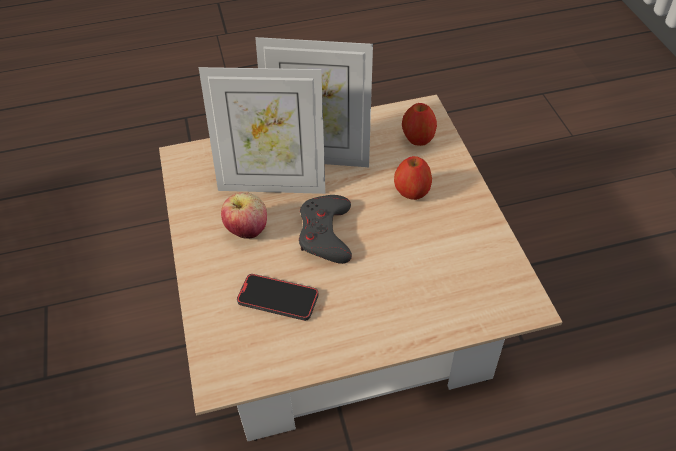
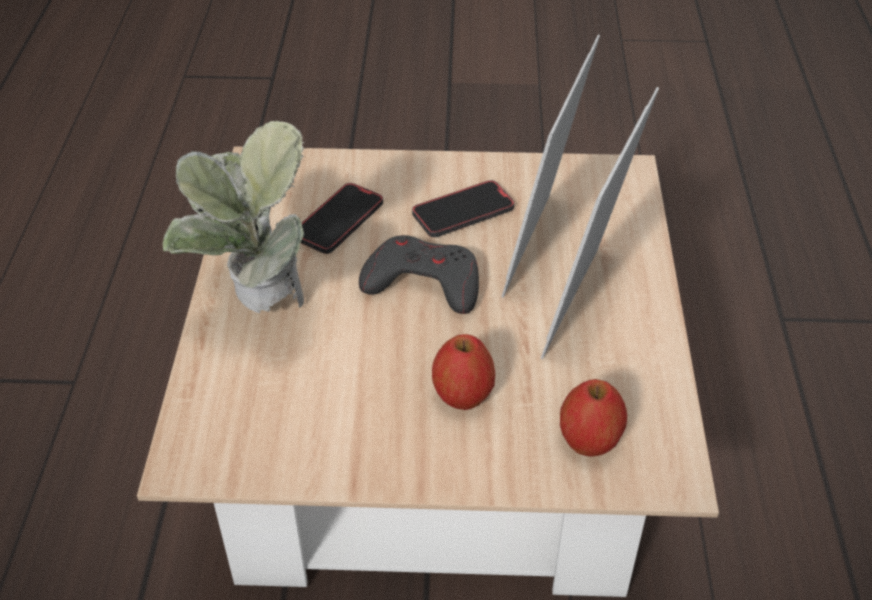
camera: 105 degrees right, 5 degrees down
(247, 230) = (463, 212): apple -> phone
(388, 316) = (257, 311): none -> potted plant

